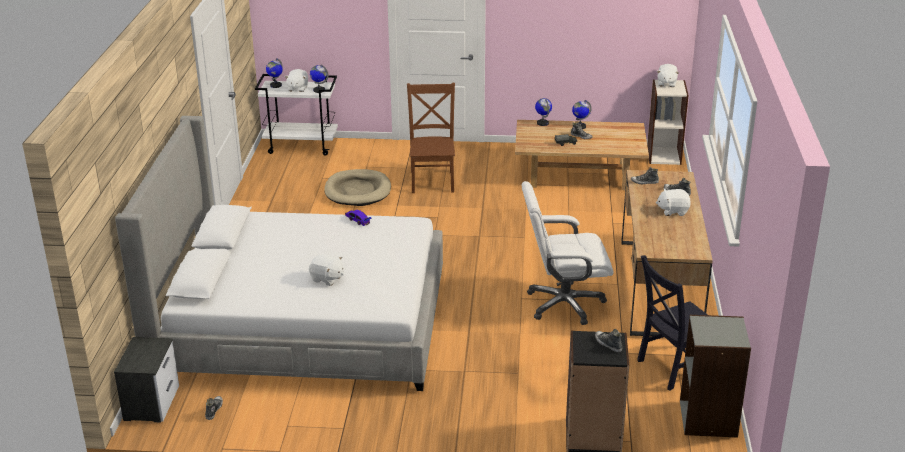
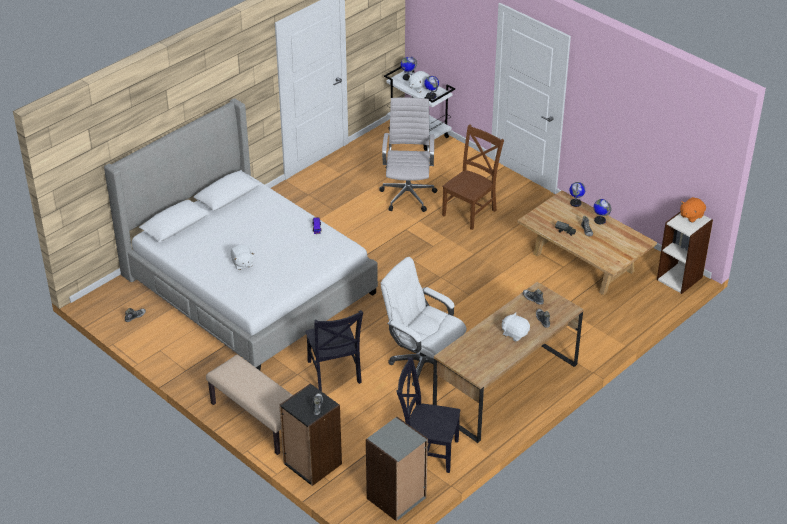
camera: 40 degrees right, 10 degrees up
(152, 402) = (111, 292): nightstand -> none
(358, 191) = (408, 194): beige dog bed -> white office chair
(482, 429) = (257, 419): none -> beige bench
(499, 352) = (334, 374): none -> black chair
(666, 83) = (691, 216): white plush toy -> orange plush toy

